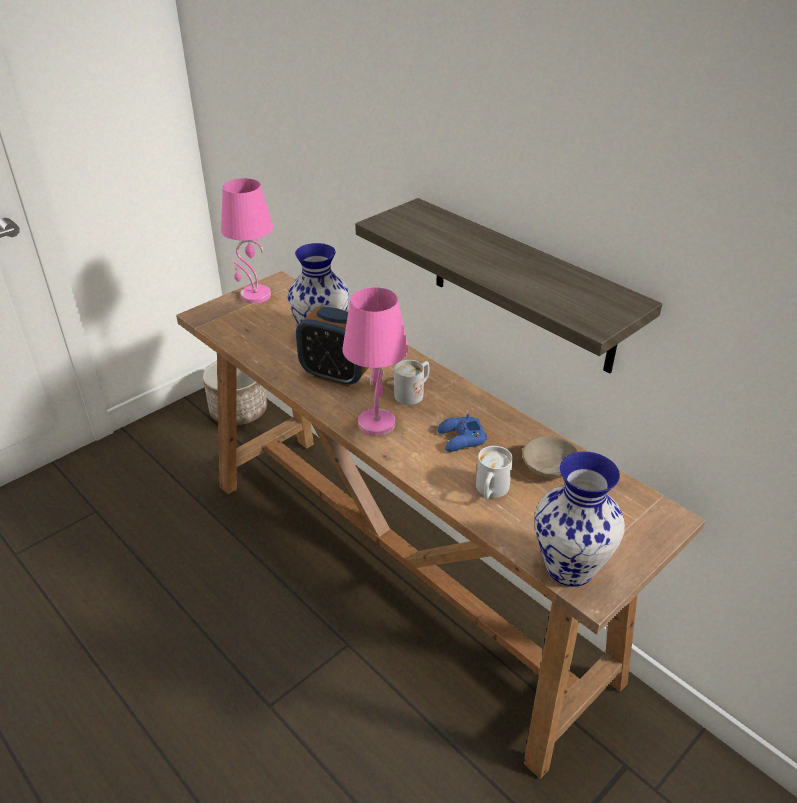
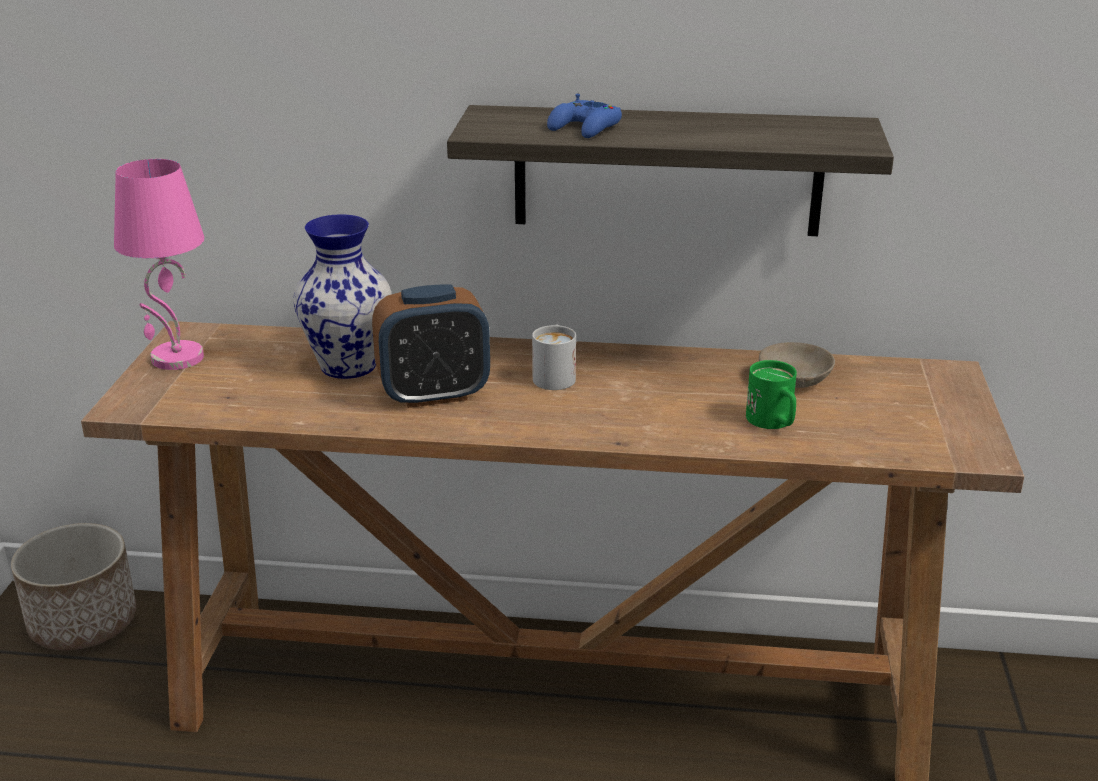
camera: 40 degrees left, 10 degrees down
(376, 423) = (559, 418): pink table lamp -> none
(461, 439) = (673, 393): blue game controller -> blue game controller (585, 128)
(490, 491) = (774, 423): white mug -> green mug
(570, 568) = (938, 447): vase -> none

